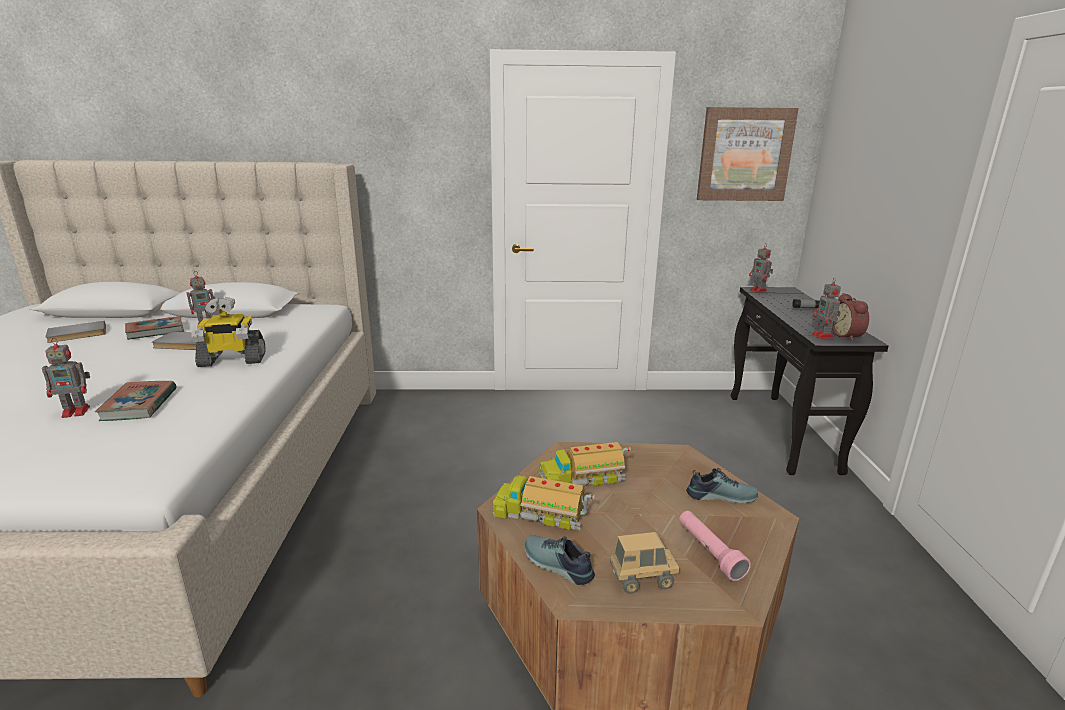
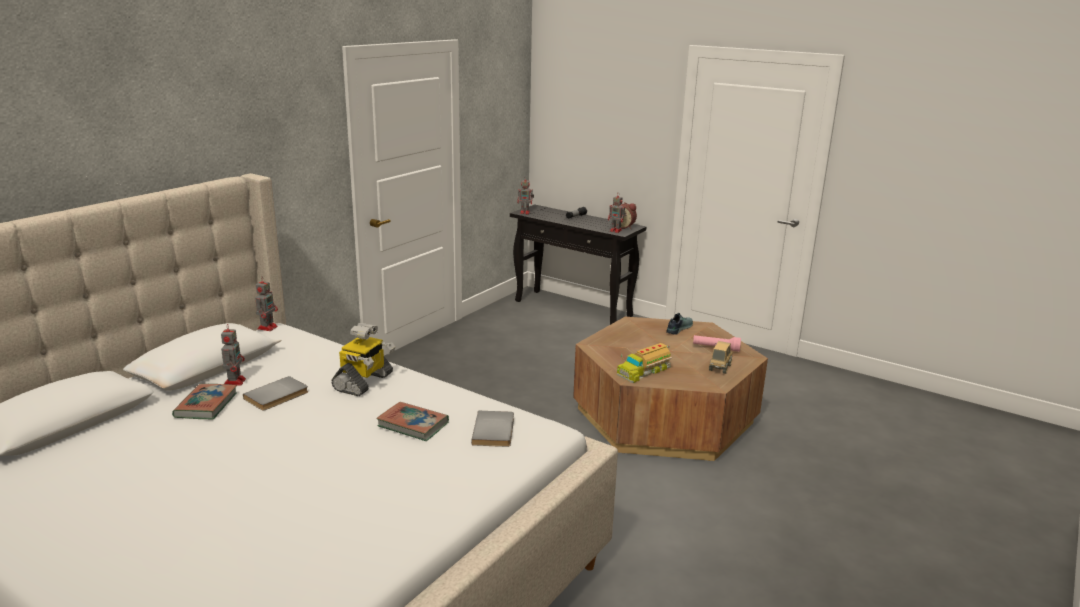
camera: 55 degrees left, 0 degrees up
(77, 334) = (135, 444): grey book -> grey book (495, 431)
(77, 411) = (389, 449): toy robot -> toy robot (268, 327)
(556, 565) = (690, 381): shoe -> none
(582, 477) = (623, 350): toy truck -> none
(744, 155) = (498, 112): picture -> none

